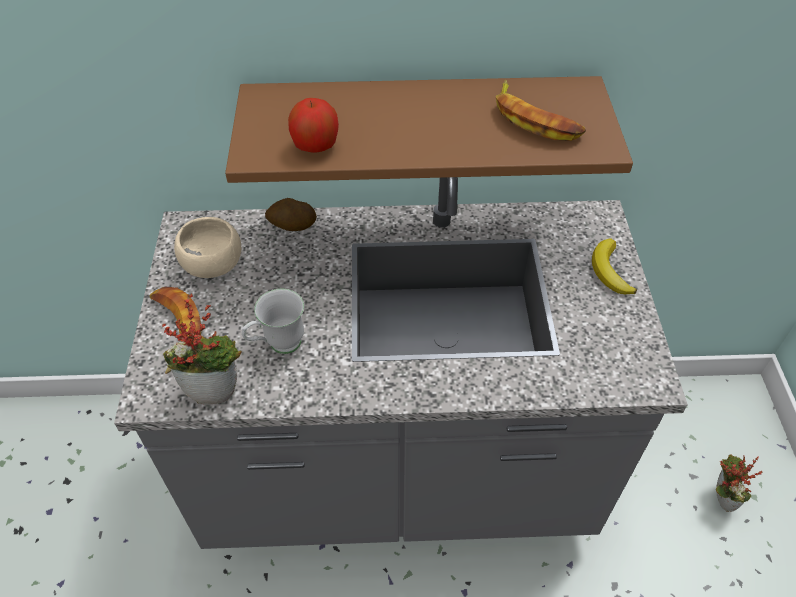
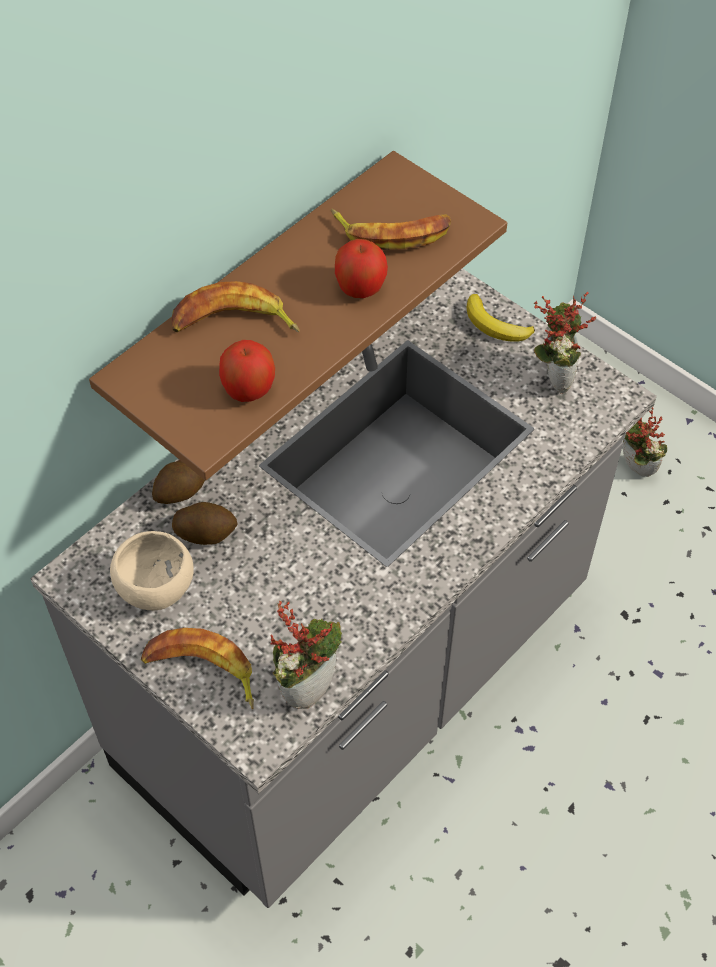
camera: 45 degrees left, 5 degrees up
(276, 257) = (206, 533): none -> potato
(278, 346) = (311, 606): white mug -> none
(359, 106) = (233, 323): none -> banana
(467, 137) = (360, 287): none -> apple
(615, 332) = (553, 376): none -> potted plant

